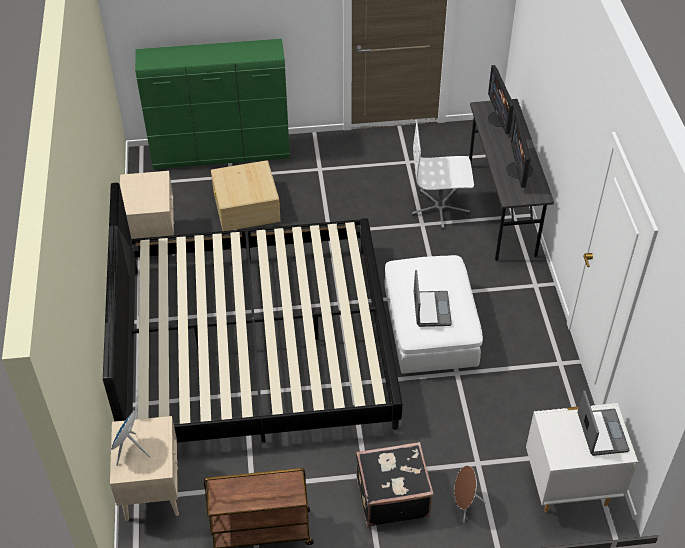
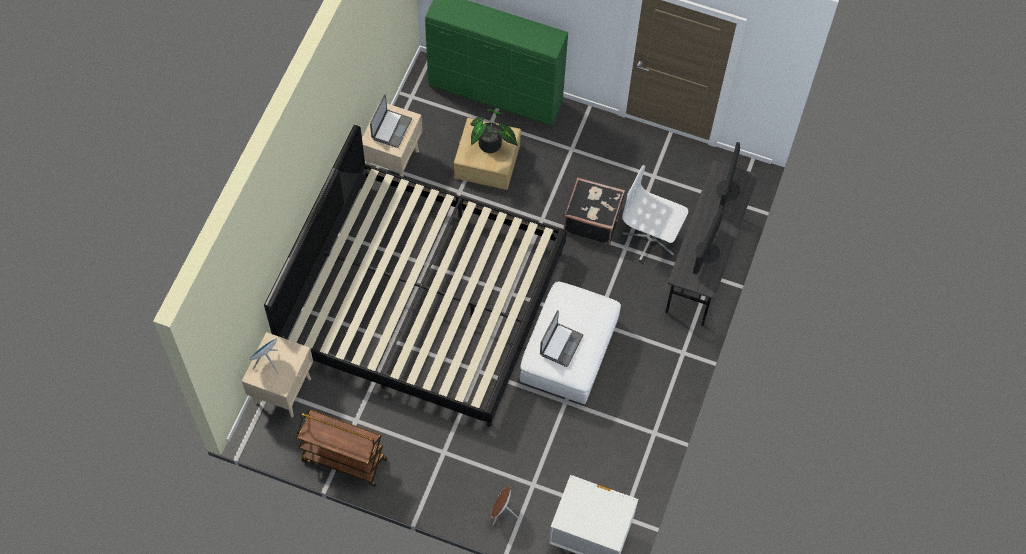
camera: 25 degrees right, 15 degrees up
(248, 182) = (491, 146): none -> potted plant
(391, 495) = (453, 478): black suitcase -> black suitcase (592, 219)
(601, 432) = (608, 516): laptop -> laptop (391, 128)

